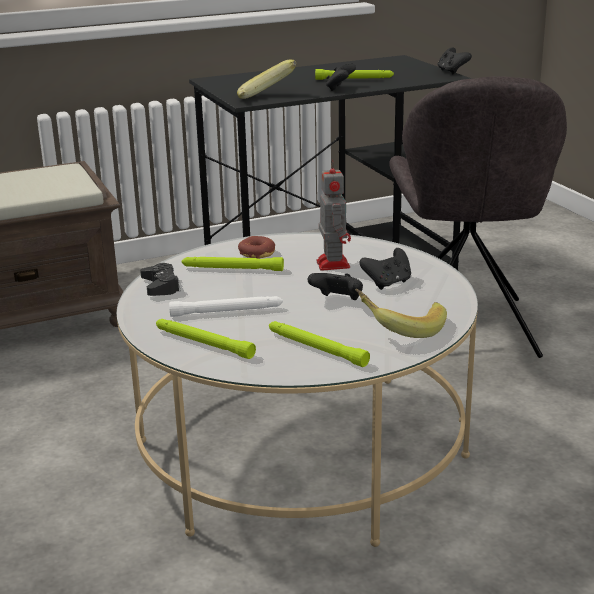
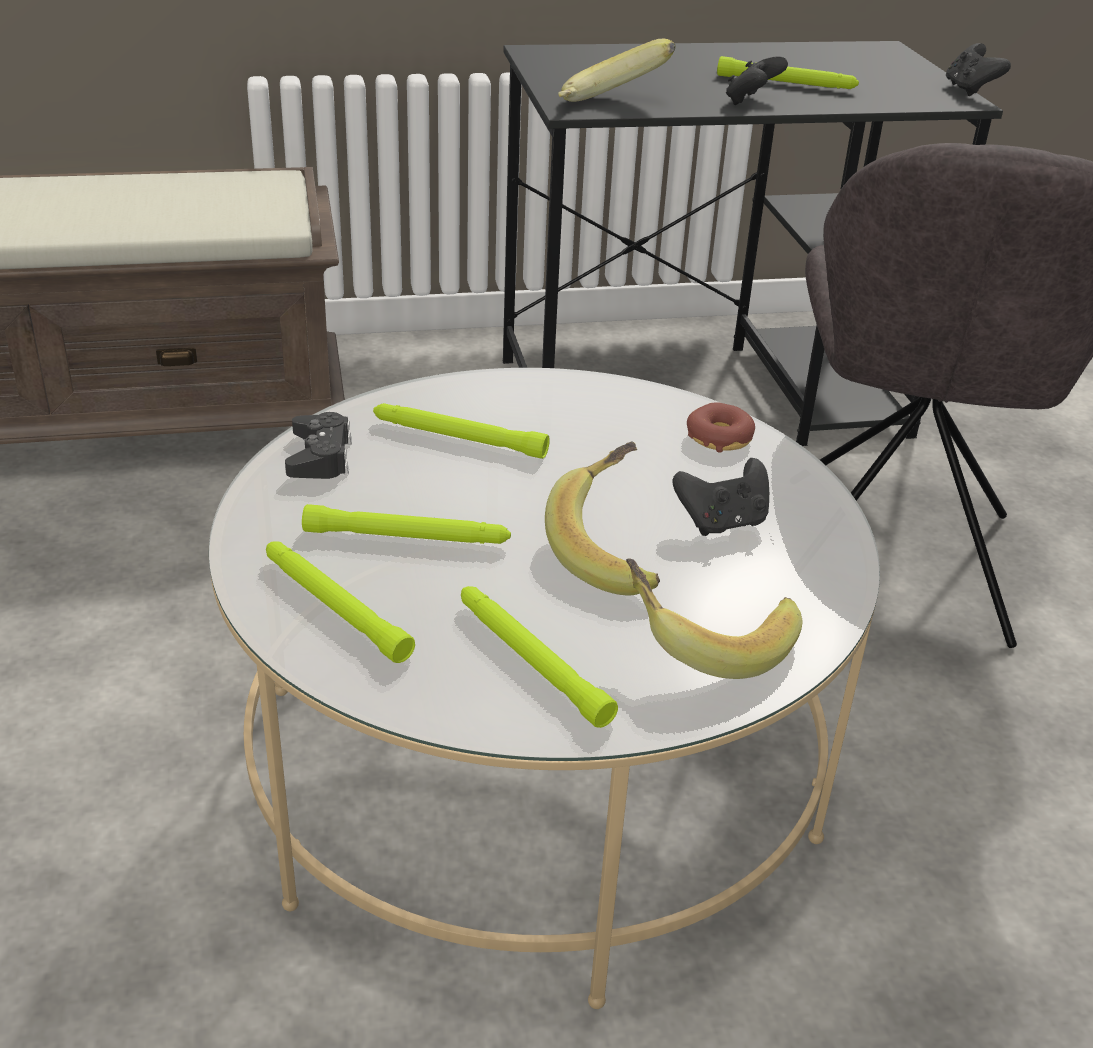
camera: 10 degrees right, 10 degrees up
(227, 311) = (407, 537): white flashlight -> green flashlight
(257, 253) = (515, 410): donut -> donut (719, 437)
(332, 263) = (639, 457): toy robot -> none
(337, 301) = (615, 549): black game controller -> banana

